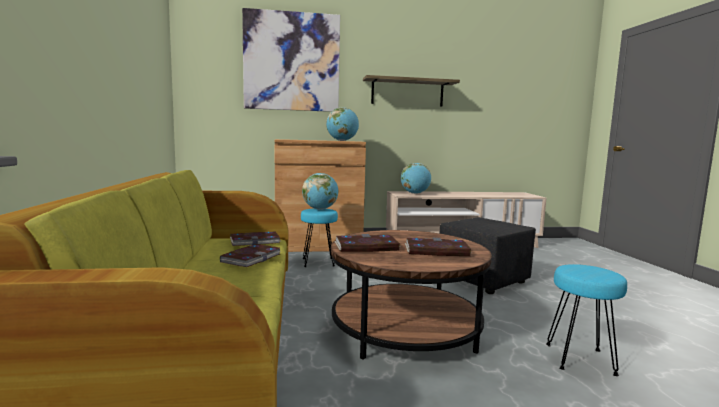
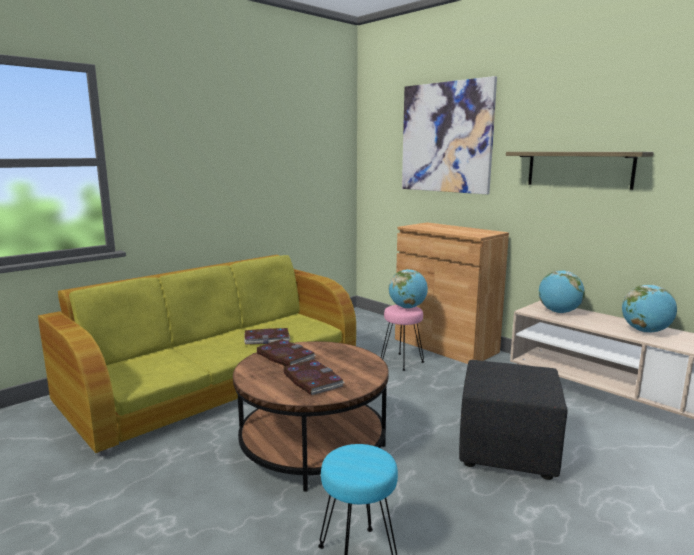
camera: 55 degrees right, 5 degrees up
(255, 241) = (310, 325): book -> none
(318, 262) = (402, 362): turquoise stool -> pink stool
(342, 140) = (468, 232): globe -> globe (645, 331)

